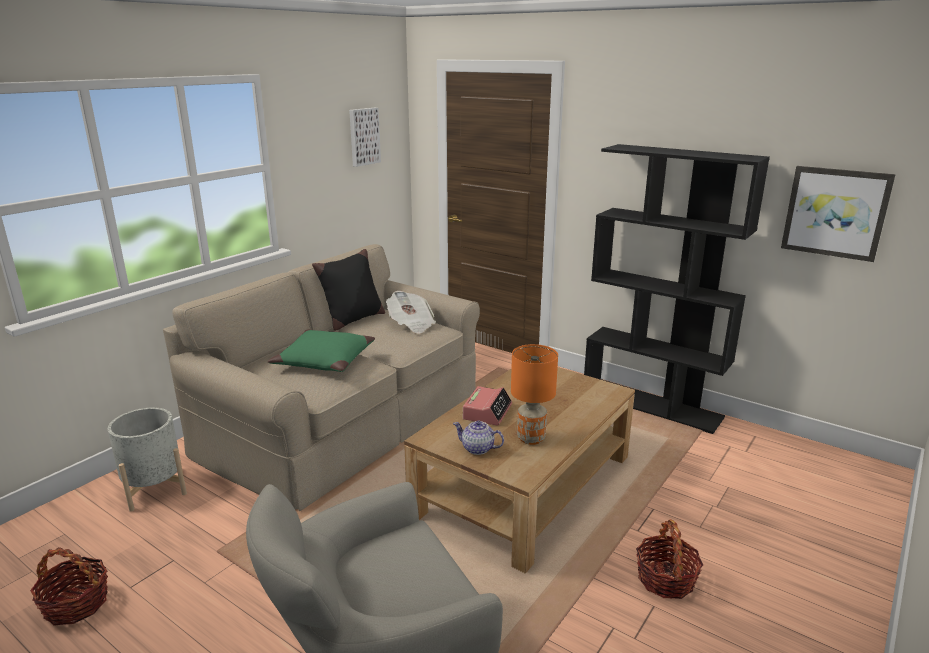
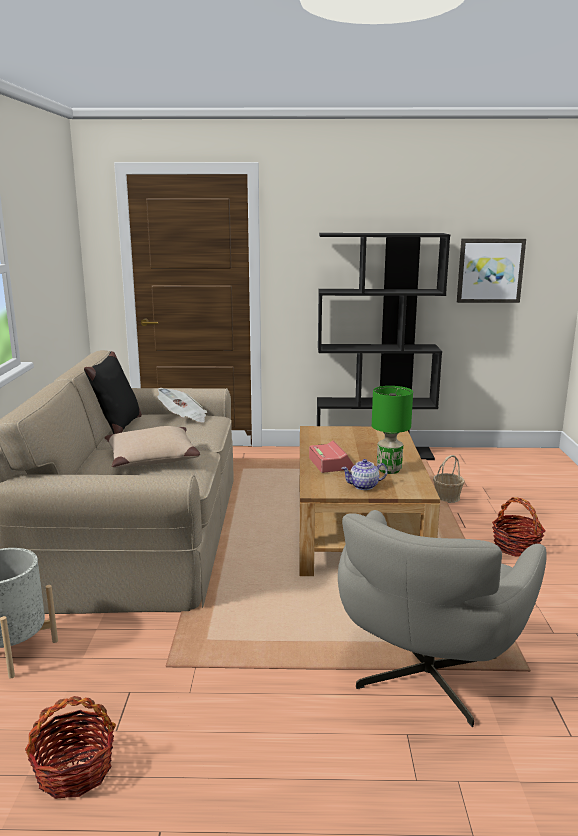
camera: 35 degrees left, 5 degrees down
(324, 360) = (152, 458): green pillow -> beige pillow
(363, 136) = (58, 240): picture -> none
(531, 438) = (389, 470): orange table lamp -> green table lamp
(666, 486) = (447, 497): none -> basket

